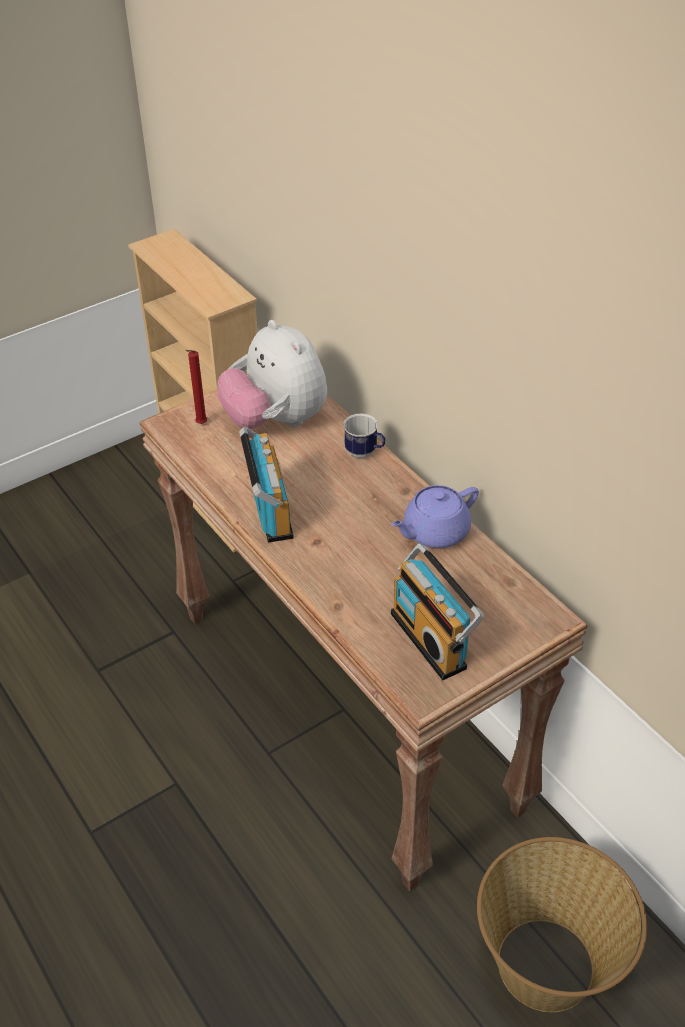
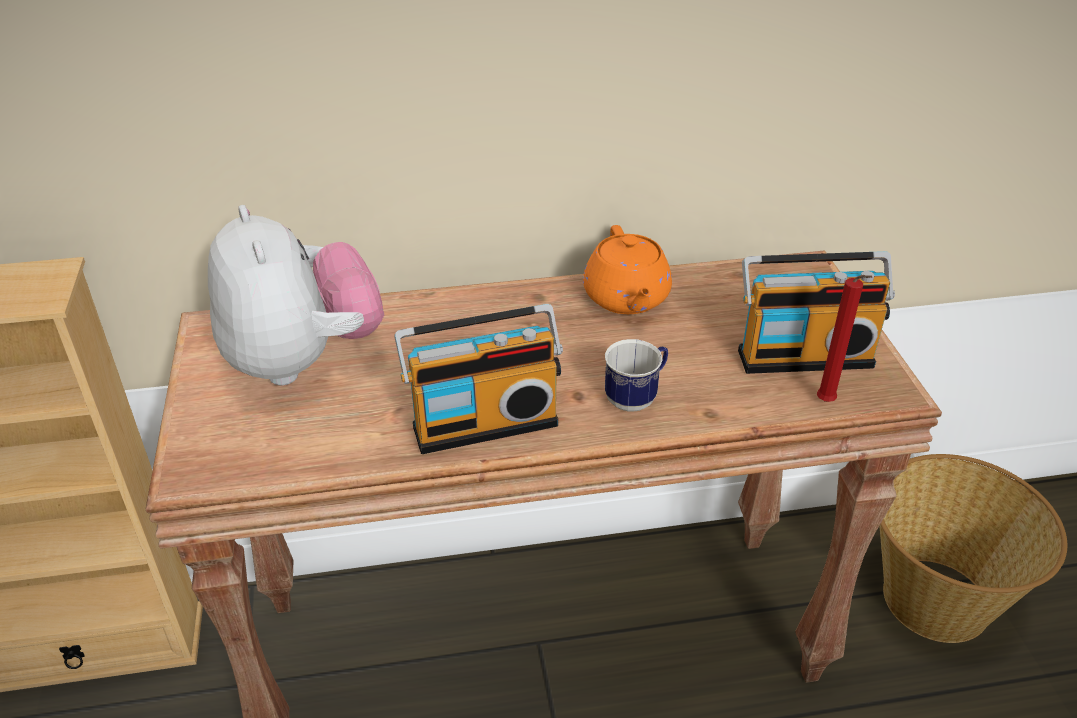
camera: 65 degrees left, 5 degrees down
(200, 425) = (232, 437): red candle -> red candle (827, 403)
(268, 511) = (484, 422): radio -> radio turned 150 degrees clockwise
(276, 421) = (303, 360): plush toy -> plush toy turned 105 degrees counterclockwise
(365, 453) = (442, 305): mug -> mug (636, 398)
(434, 532) = (626, 298): purple teapot -> orange teapot

